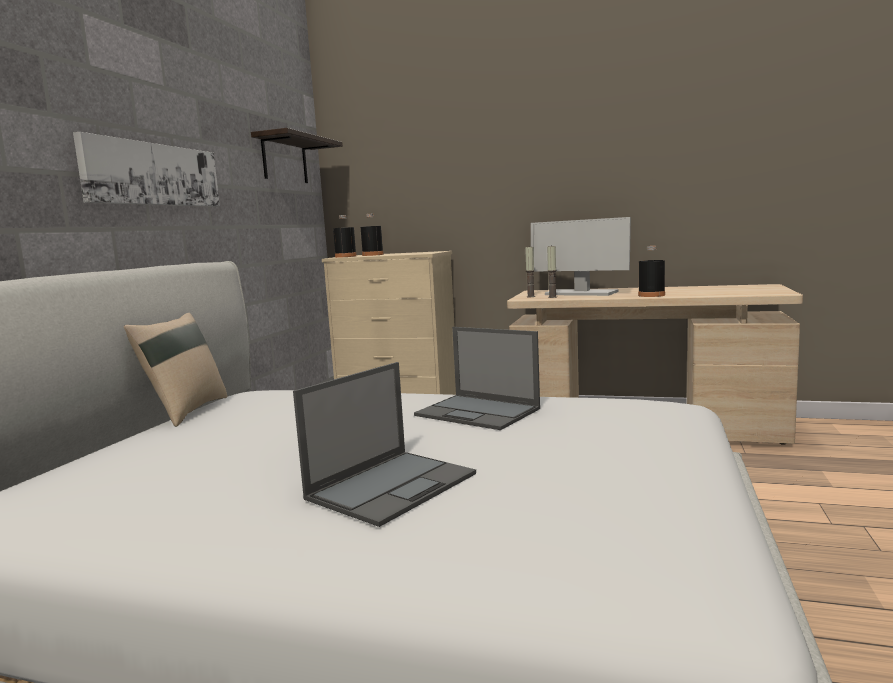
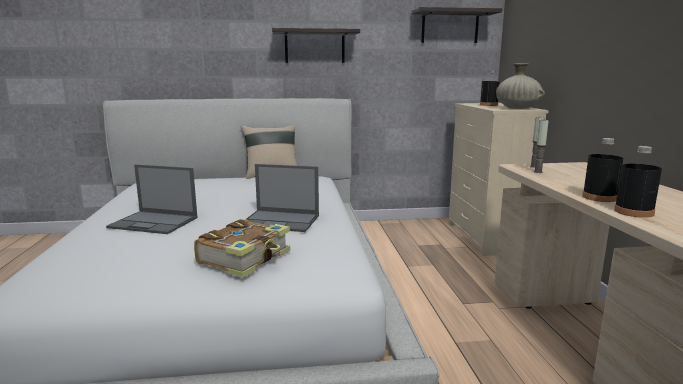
camera: 65 degrees right, 5 degrees up
(153, 174) = (314, 46): picture -> shelf
(345, 256) = (471, 103): black bottle -> black bottle (633, 212)
(424, 252) = (517, 108): none -> beige vase
(479, 412) = (281, 221): laptop -> laptop turned 90 degrees counterclockwise
(580, 293) = (580, 176): monitor -> none
(617, 432) = (246, 258): none -> book

